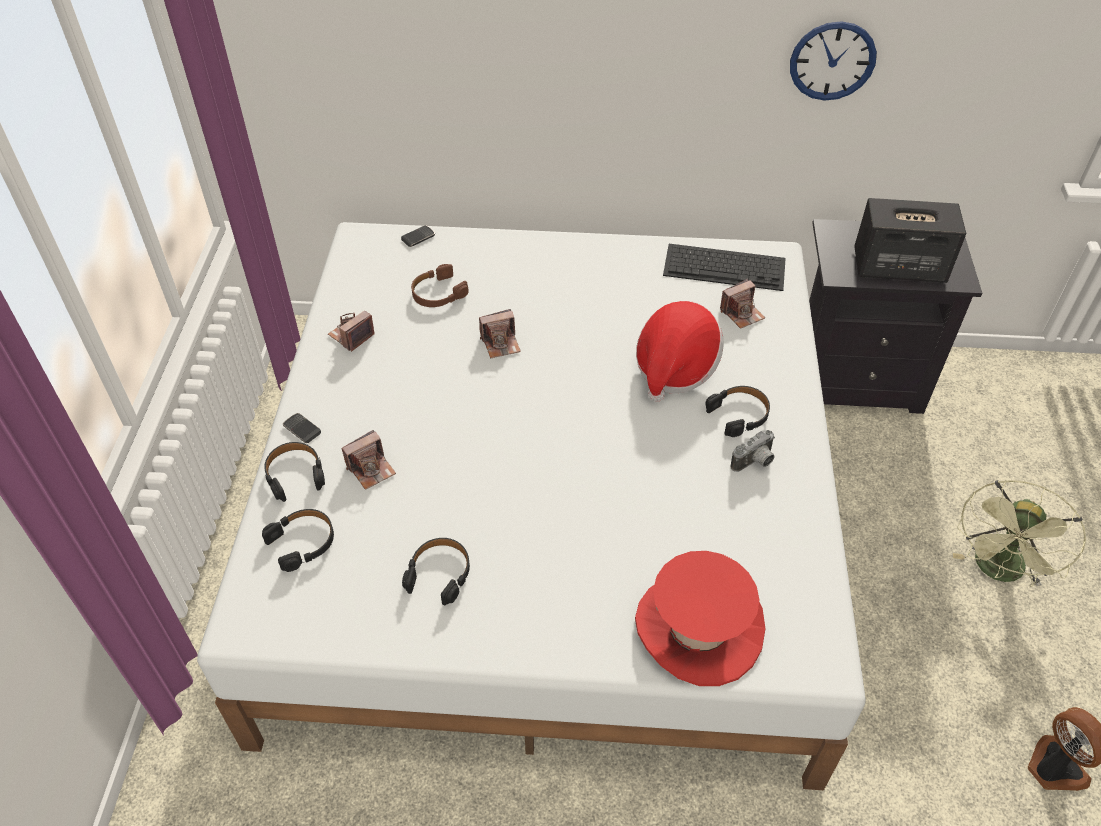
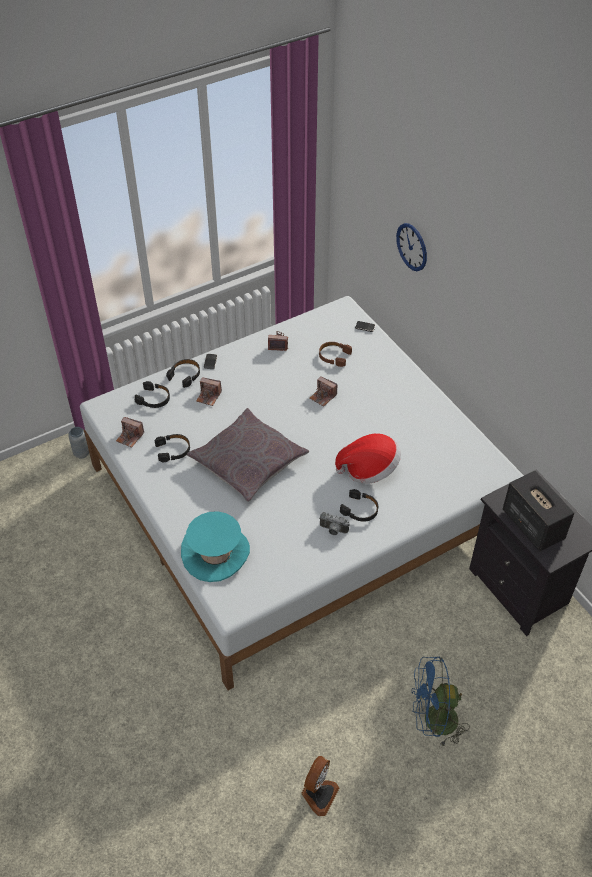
camera: 55 degrees right, 0 degrees up
(200, 753) = (82, 453): none -> grey vase
(547, 490) = (248, 461): none -> grey pillow
(698, 628) = (215, 553): red hat -> turquoise hat
(725, 267) = (468, 454): keyboard -> none
(742, 313) = (437, 478): camera -> camera (130, 437)
(832, 61) = (557, 379): wall clock -> wall clock (412, 247)
(998, 571) = (433, 721): green fan -> blue fan

